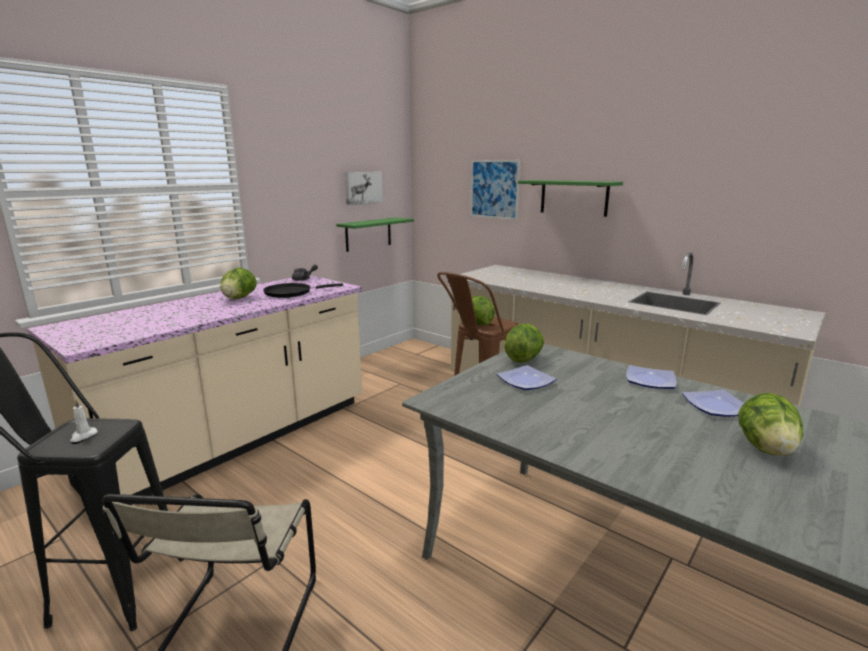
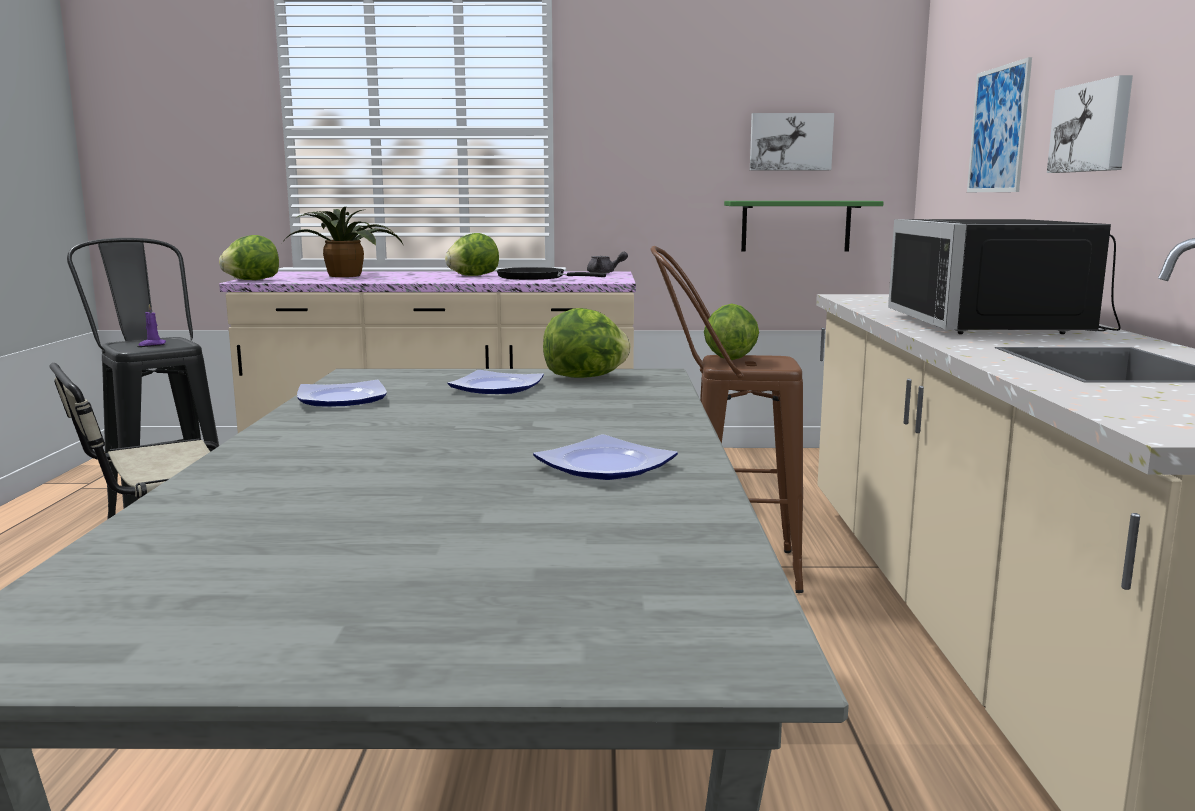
camera: 50 degrees right, 5 degrees down
(83, 436) = (152, 344): white candle -> purple candle
(141, 318) = (347, 275): none -> potted plant
(574, 197) = (1092, 127): green shelf -> picture
(578, 286) = (999, 325): none -> black microwave
(649, 380) = (648, 428): plate -> plate (344, 399)
(766, 448) = (461, 502): lettuce -> lettuce (252, 280)

